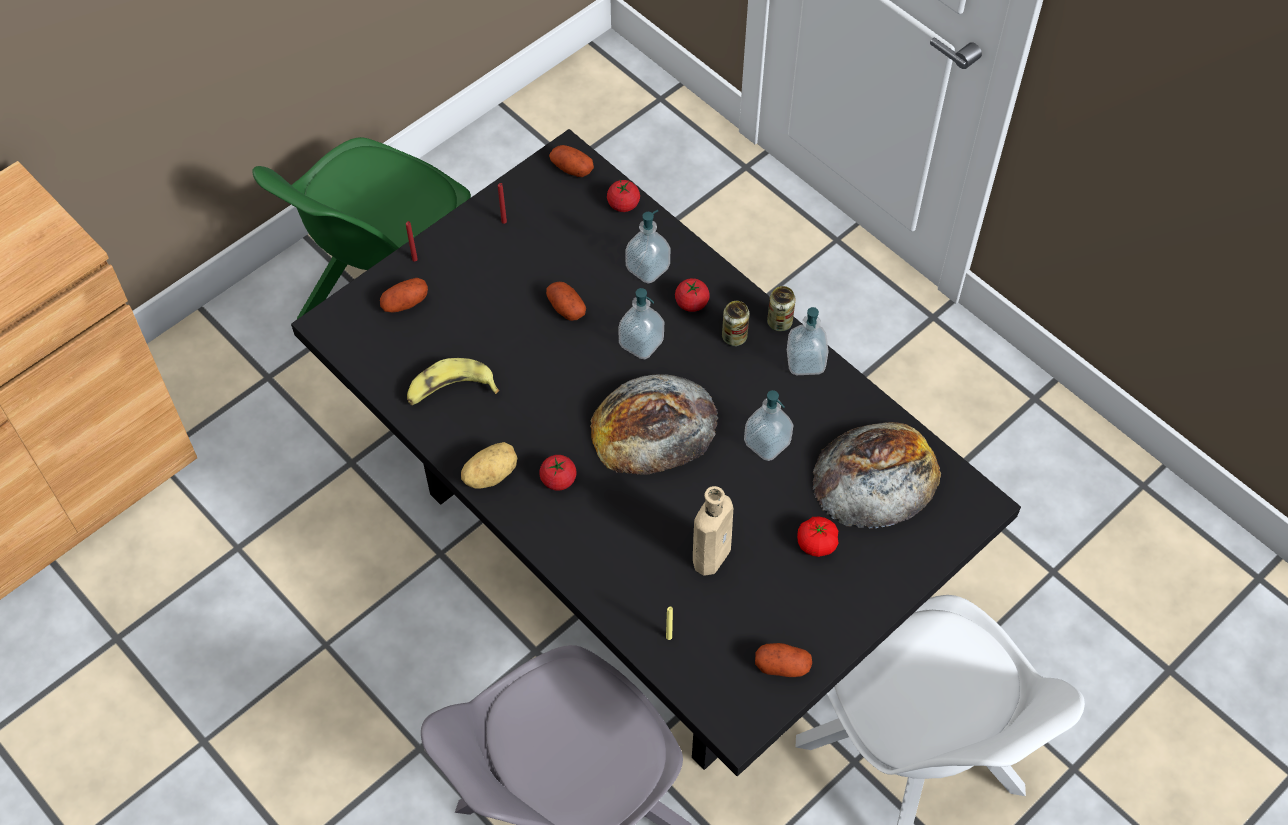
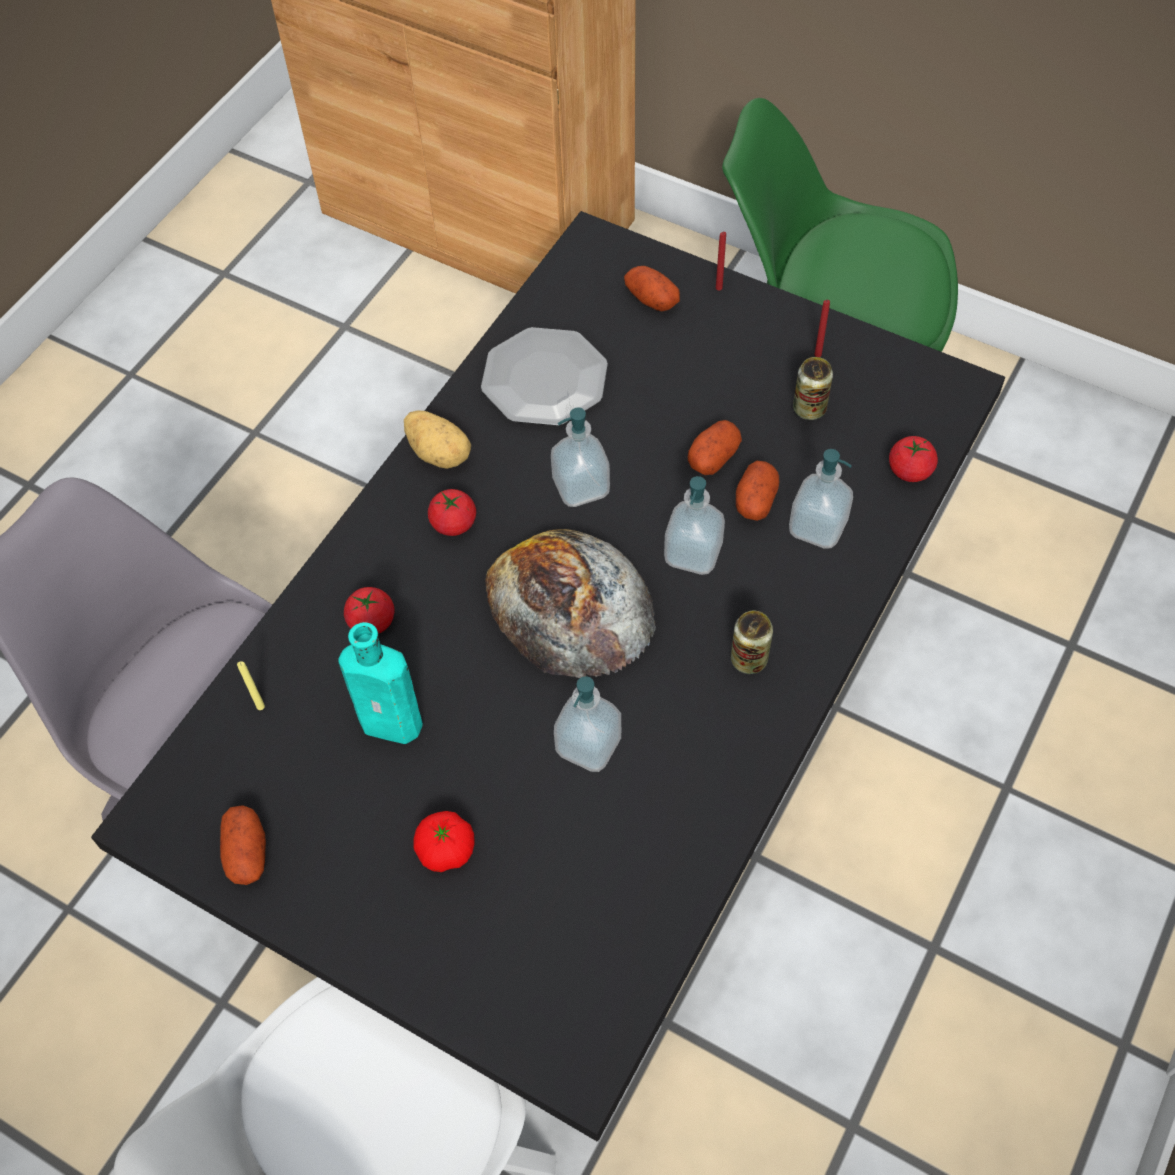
camera: 75 degrees right, 0 degrees up
(450, 390) = (544, 379): banana -> plate
(571, 168) = (939, 398): potato -> potato (755, 500)
(691, 303) = (783, 593): tomato -> tomato (372, 621)
(713, 553) = (395, 724): beige bottle -> turquoise bottle
(779, 322) = (798, 709): can -> can (809, 408)
(805, 362) = (743, 760): soap dispenser -> soap dispenser (581, 487)
(876, 475) = (583, 903): bread -> none

